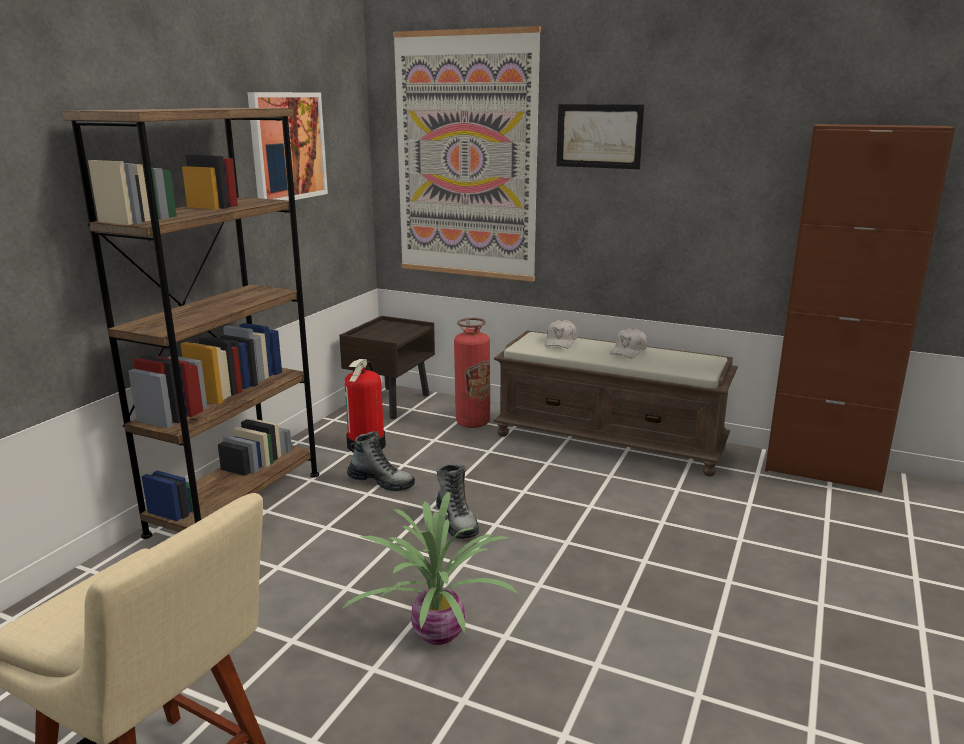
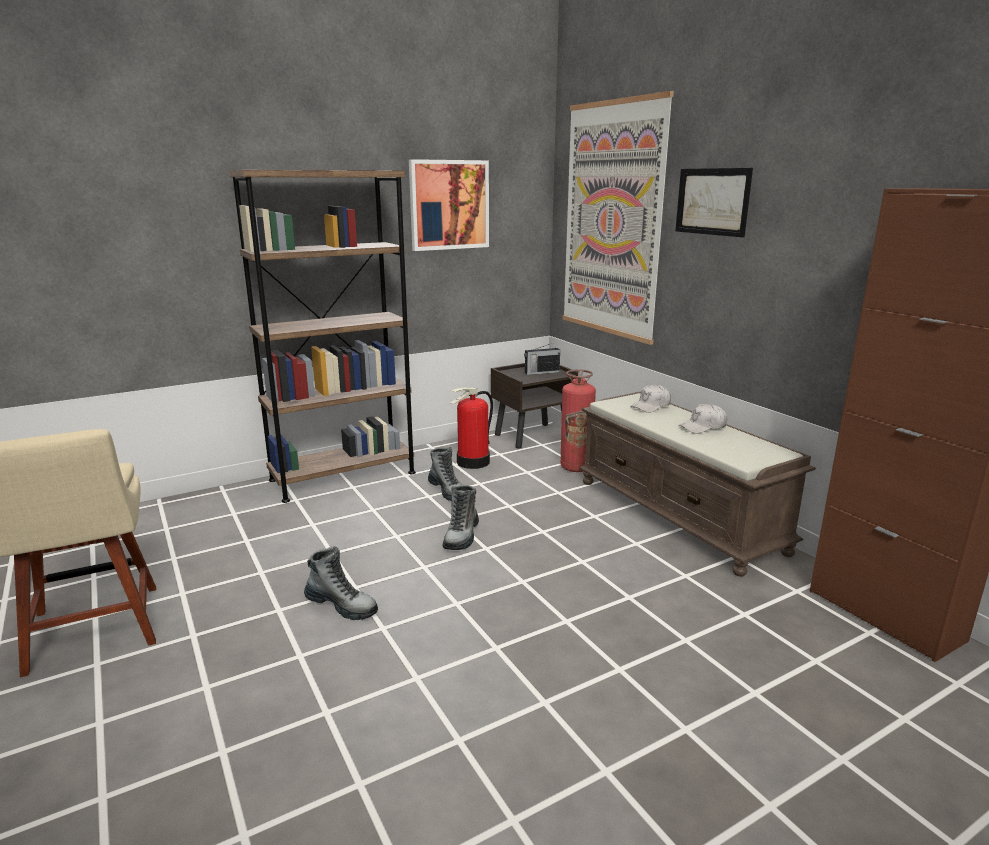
camera: 35 degrees right, 0 degrees up
(395, 330) = (541, 372): none -> radio
(435, 634) = (342, 605): potted plant -> boot

